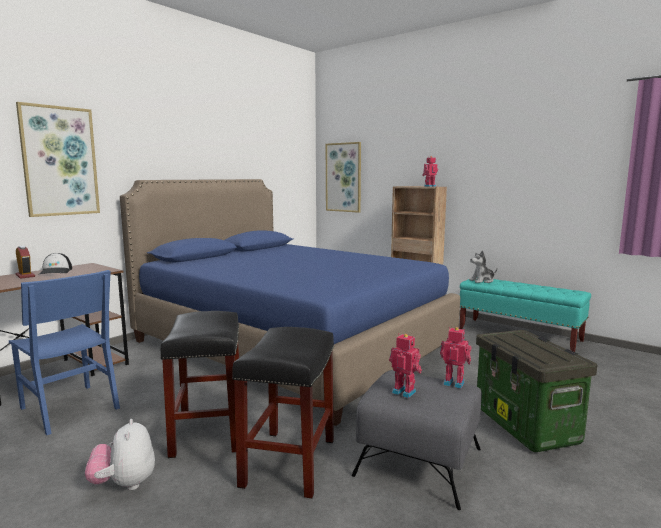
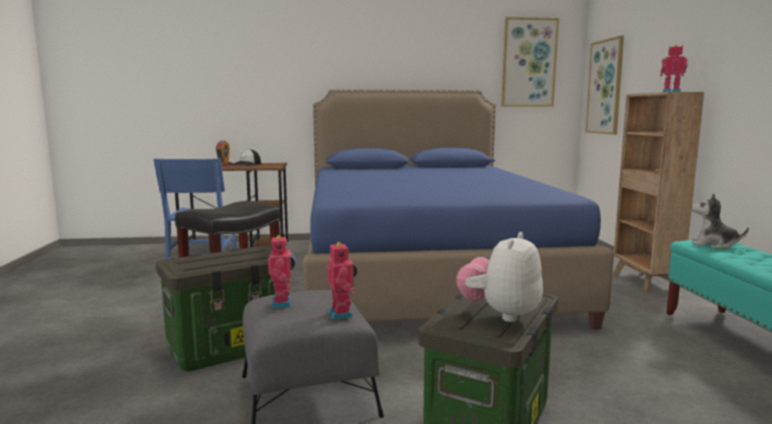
camera: 45 degrees right, 0 degrees up
(60, 161) = (266, 73): picture -> picture (529, 63)
(124, 484) = (139, 317): plush toy -> plush toy (500, 314)
(289, 461) = (231, 347): black stool -> storage box

